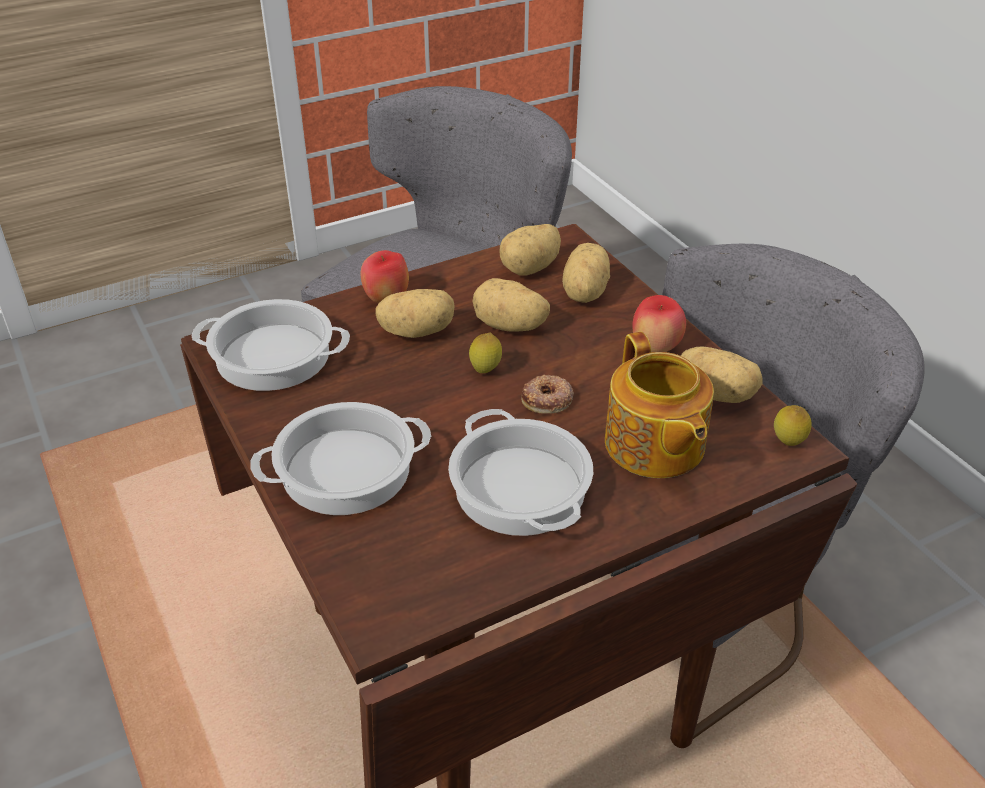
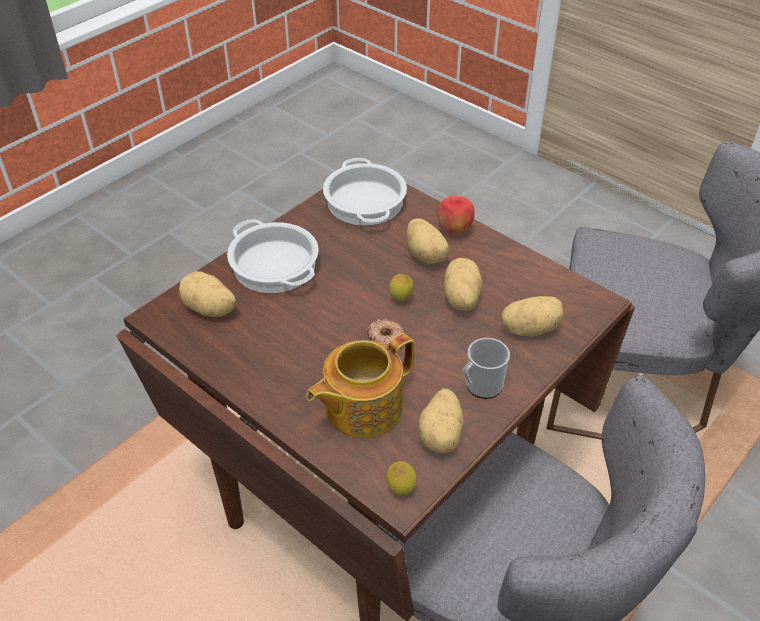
camera: 70 degrees right, 5 degrees up
(522, 488) = (289, 348): cooking pot -> none
(531, 268) = (543, 291): potato -> potato (209, 309)
(655, 348) = (480, 387): apple -> mug

